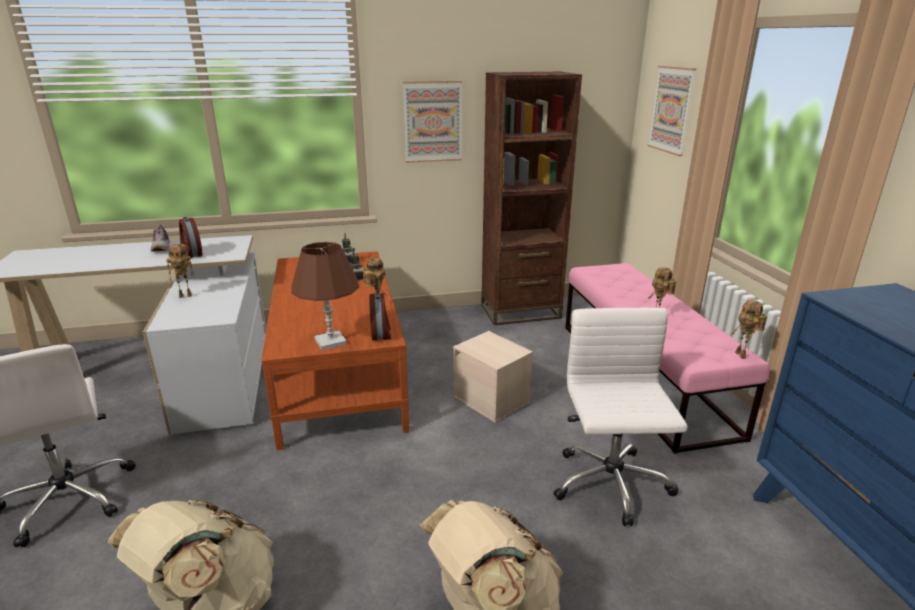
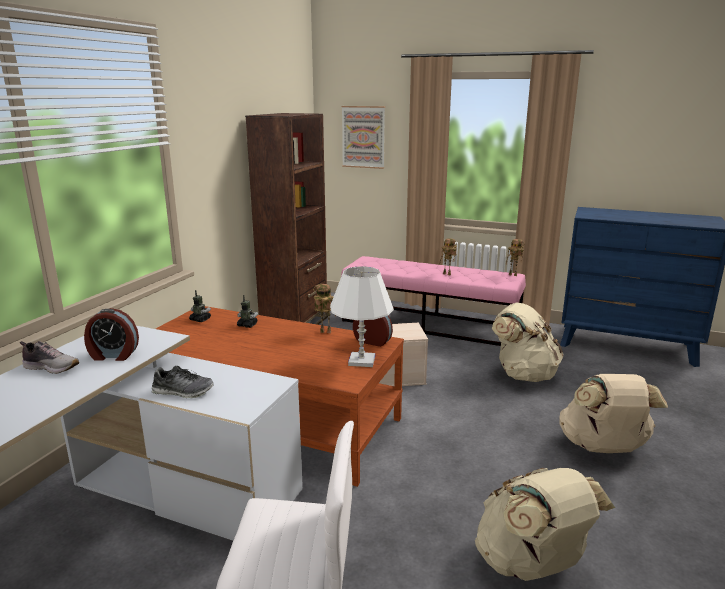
camera: 55 degrees left, 5 degrees down
(186, 295) = (183, 392): toy robot -> shoe
(330, 341) = (361, 360): brown table lamp -> white table lamp
(433, 121) = (217, 164): picture -> none
(610, 485) = (523, 374): white office chair -> beige backpack

